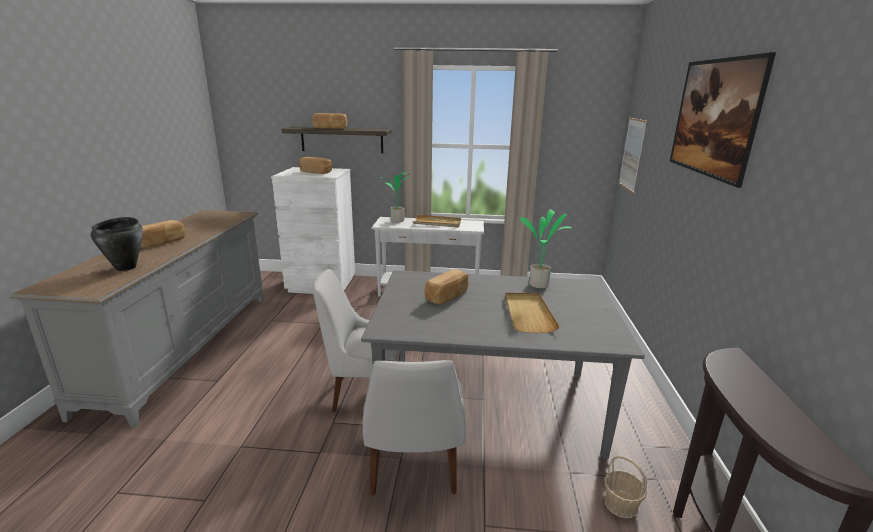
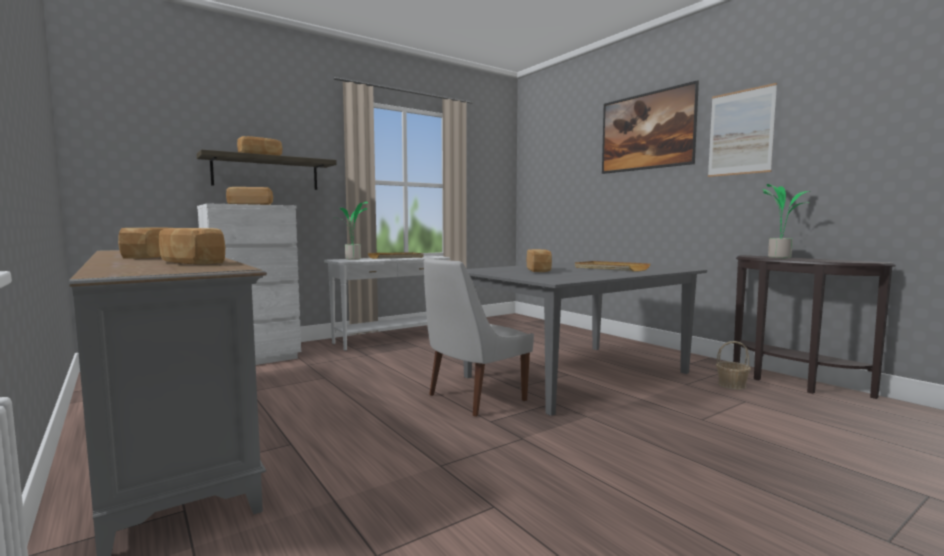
camera: 40 degrees left, 15 degrees down
(126, 267) = (190, 263): black cooking pot -> bread
(413, 469) = (607, 417): white chair -> none
(540, 284) = (574, 263): potted plant -> potted plant (779, 257)
(632, 154) = (539, 186): picture -> picture (740, 132)

